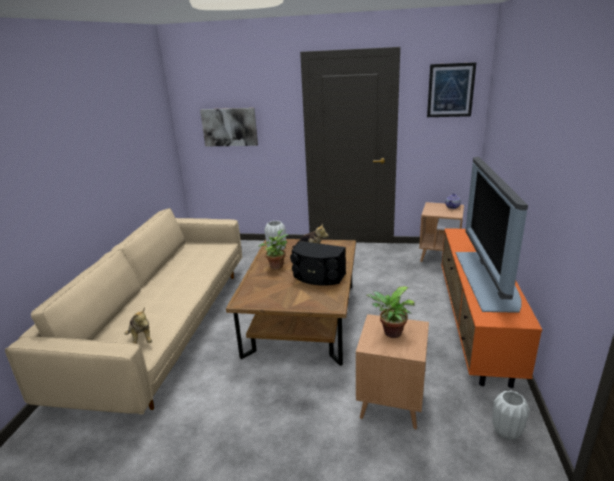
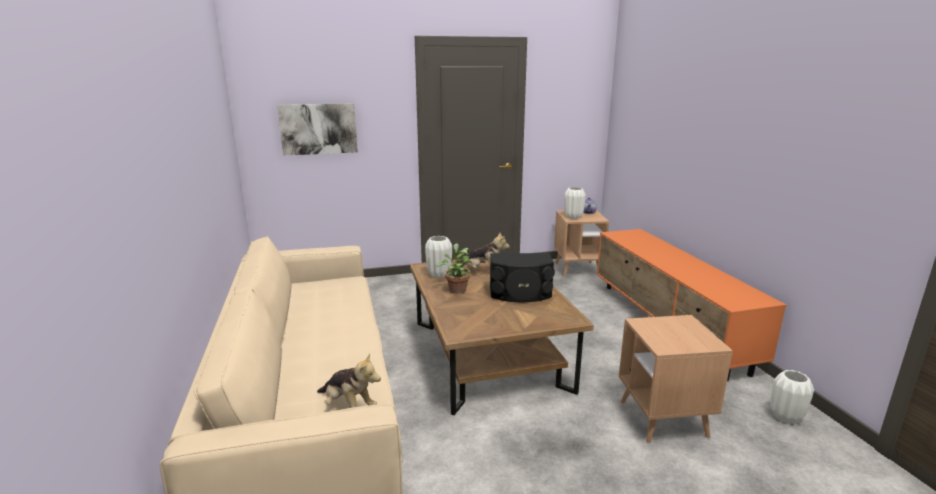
camera: 25 degrees left, 5 degrees down
(390, 333) = (670, 332): potted plant -> none
(433, 210) = (573, 217): none -> white vase
(450, 90) = (577, 87): picture -> none
(487, 279) = (692, 270): television -> none

